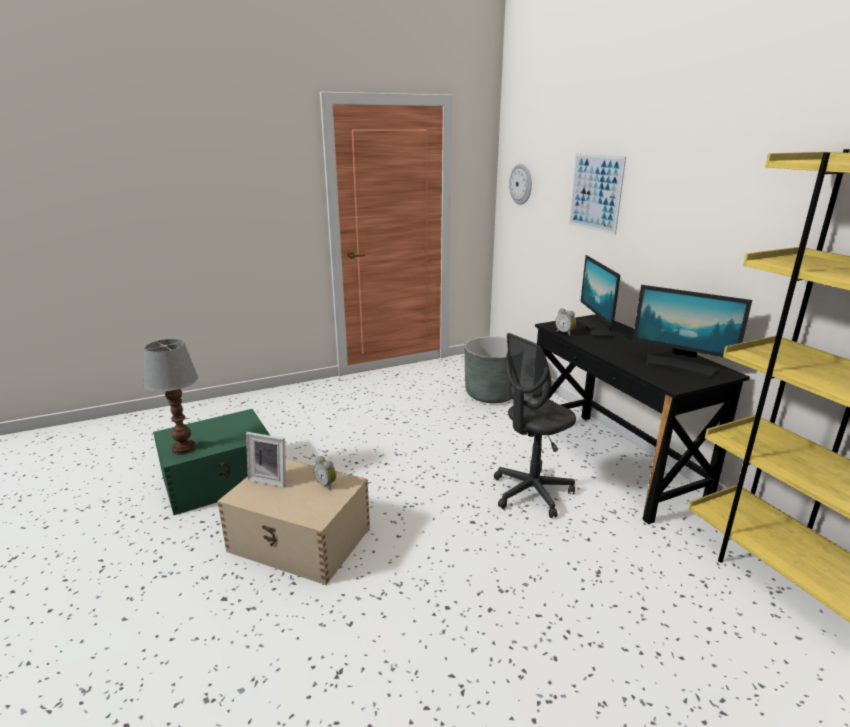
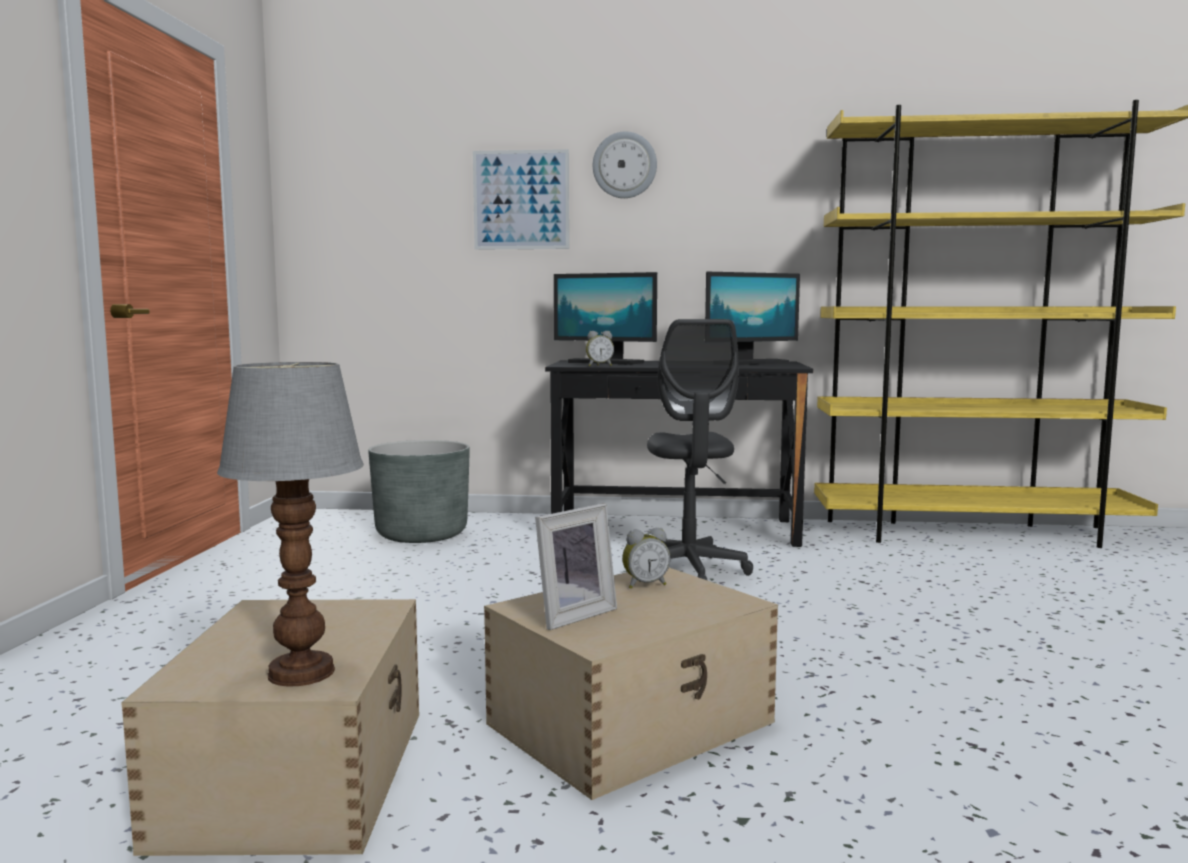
camera: 60 degrees left, 15 degrees down
(221, 479) = (300, 773): green storage box -> beige storage box
(521, 184) = (348, 206): wall clock -> wall clock (624, 165)

